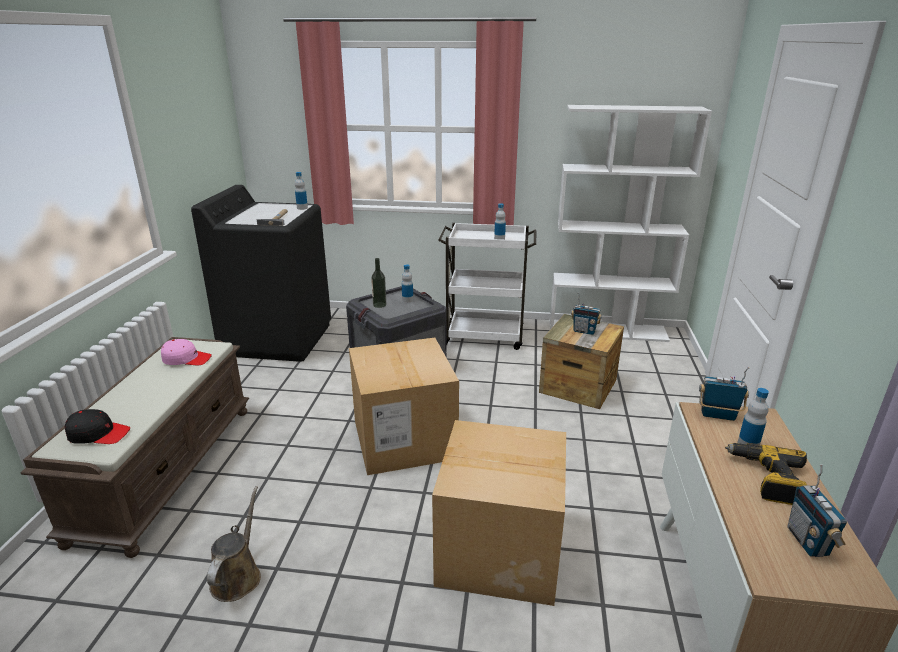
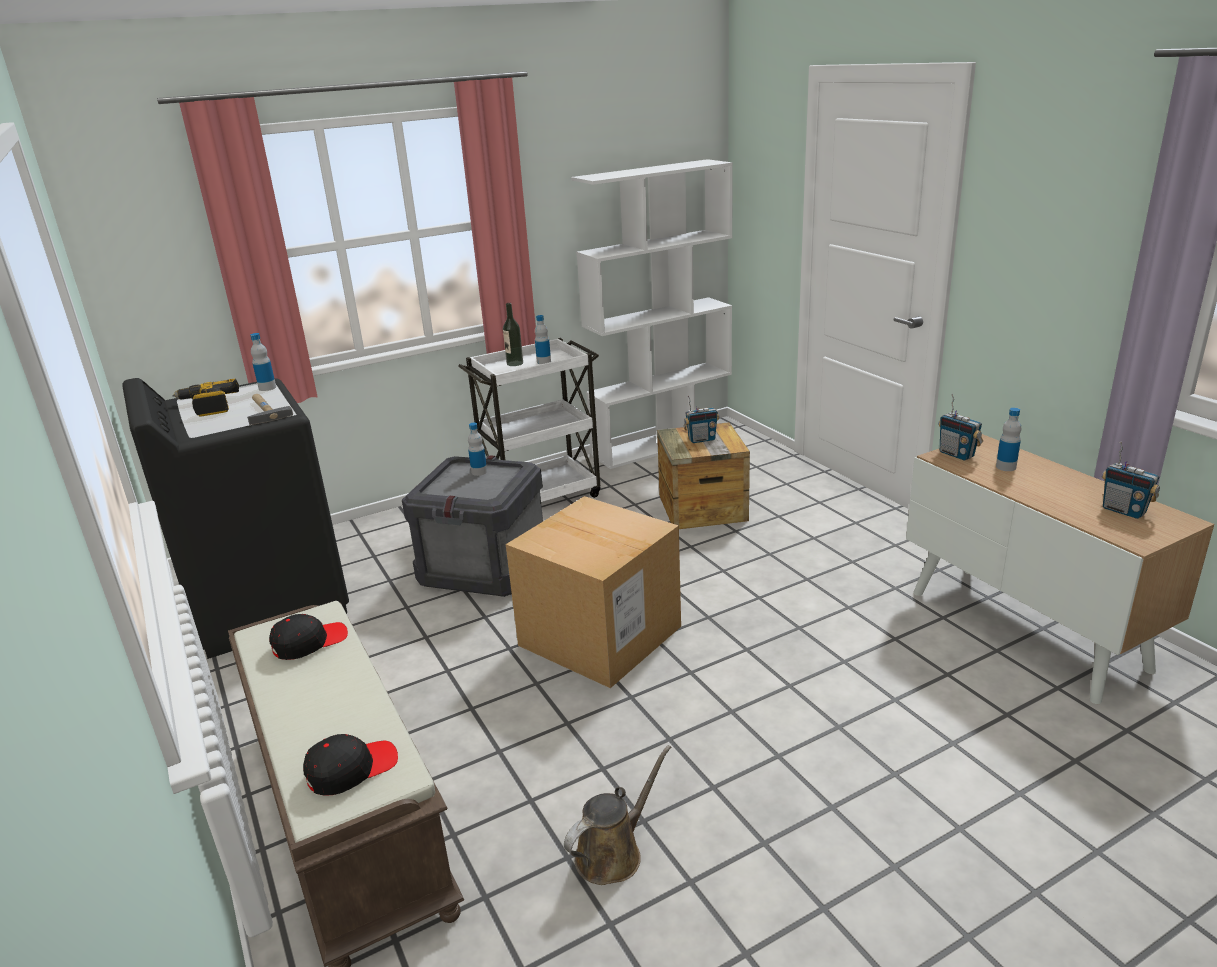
camera: 35 degrees left, 0 degrees up
(186, 359) = (309, 642): pink cap -> black cap
(238, 576) = (613, 853): brown watering can -> brown watering can turned 75 degrees clockwise
(379, 305) = (453, 489): bottle -> bottle (515, 363)
(499, 549) = (821, 680): cardboard box -> none
(717, 415) = (957, 454): radio -> radio turned 105 degrees counterclockwise
(766, 479) = (1048, 484): power drill -> power drill (208, 406)

